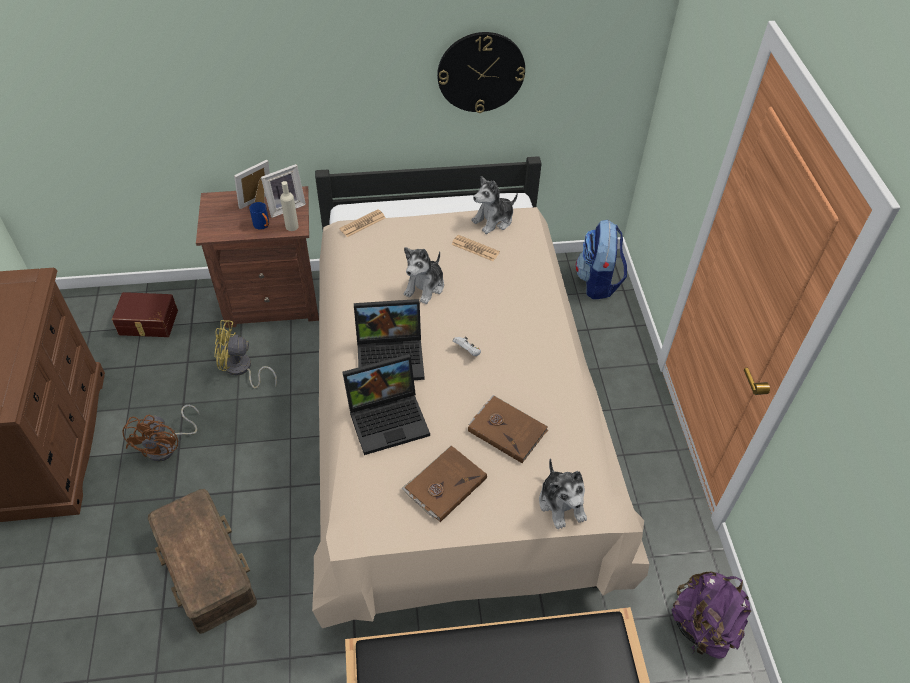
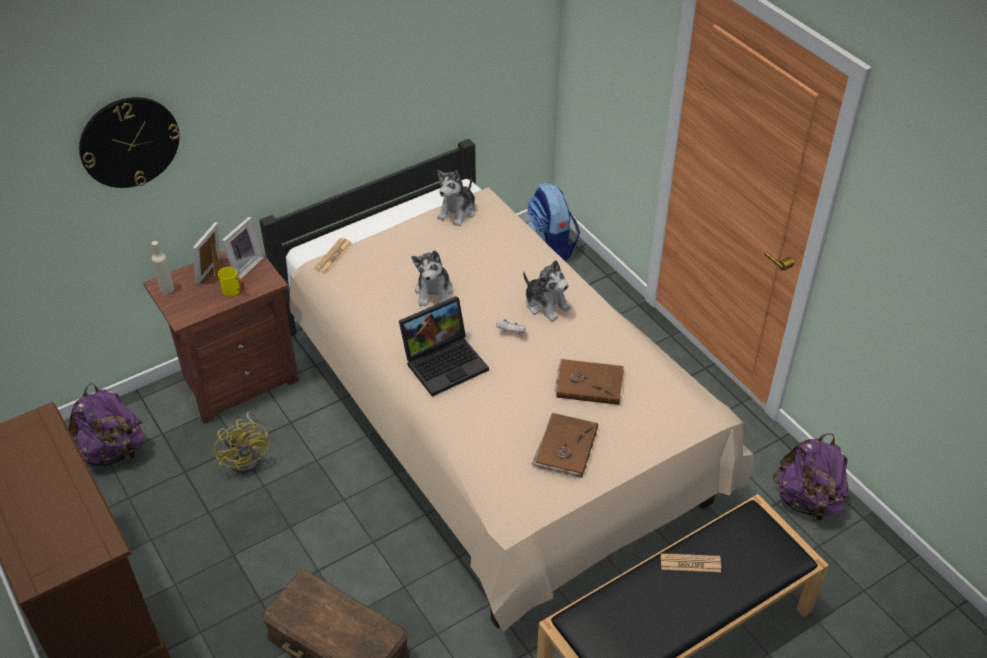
camera: 25 degrees left, 5 degrees down
(148, 323) = (113, 451): brown storage box -> purple backpack
(167, 446) = (220, 557): brown fan -> none
(241, 370) = (249, 457): yellow fan -> yellow fan turned 90 degrees counterclockwise
(263, 226) = (234, 291): blue mug -> yellow mug
(292, 226) = (264, 282): beige bottle -> beige bottle (167, 289)
(389, 417) = (479, 413): laptop -> none
(475, 248) = (458, 242): newspaper -> newspaper (690, 563)
(481, 72) = (405, 70): wall clock -> wall clock (129, 142)
(562, 503) = (671, 422): plush toy -> plush toy (546, 304)

